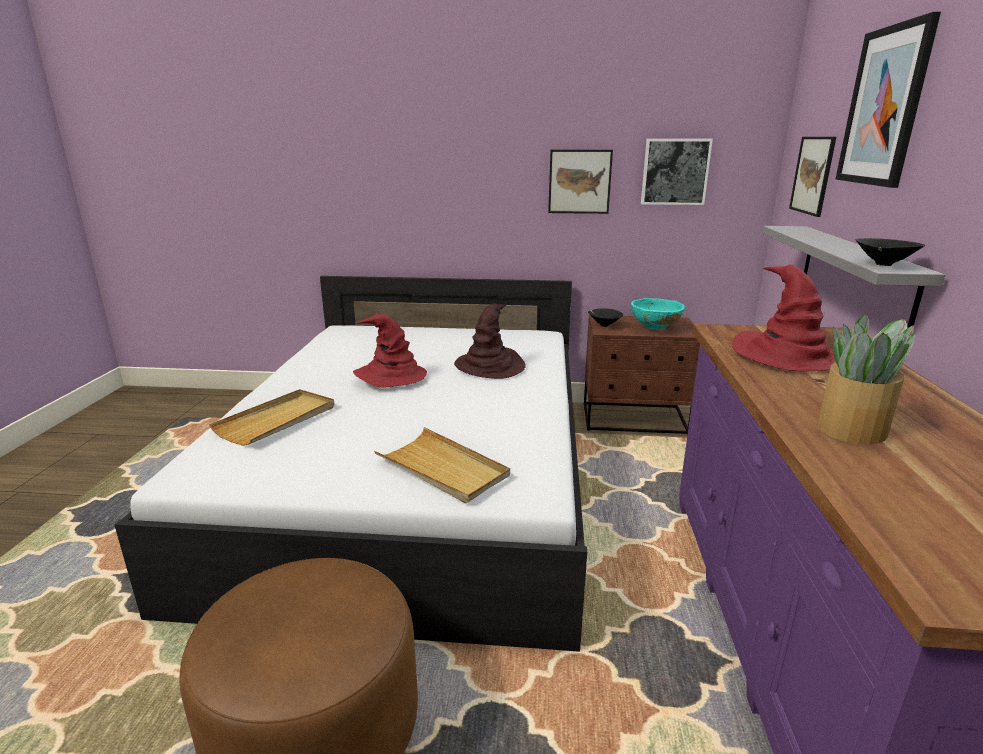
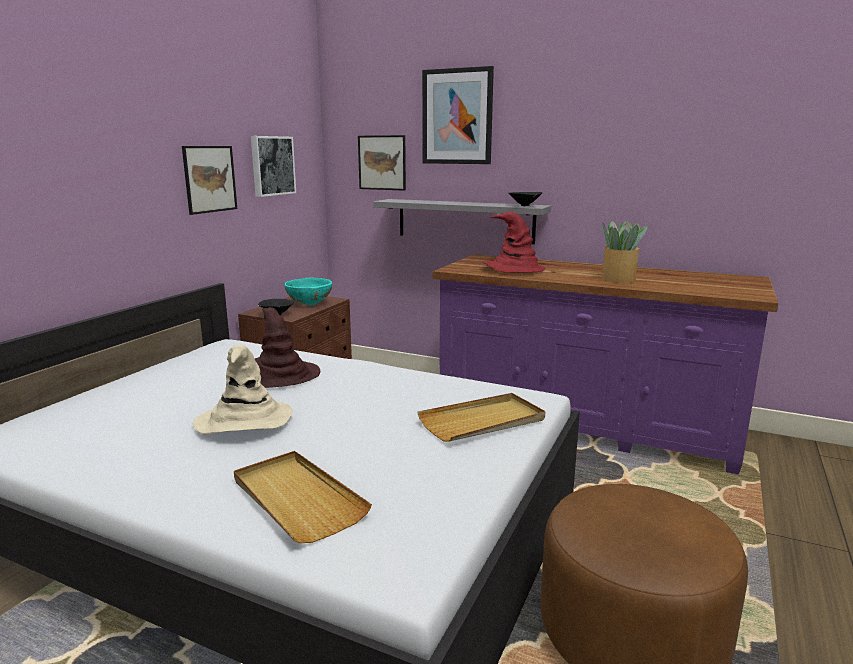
camera: 70 degrees left, 5 degrees down
(390, 376) = (244, 421): red hat -> beige hat

